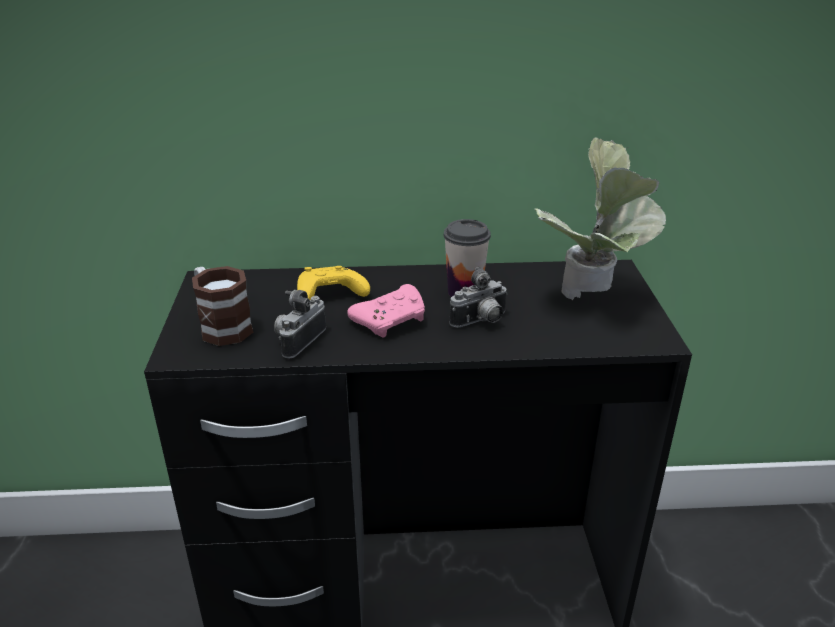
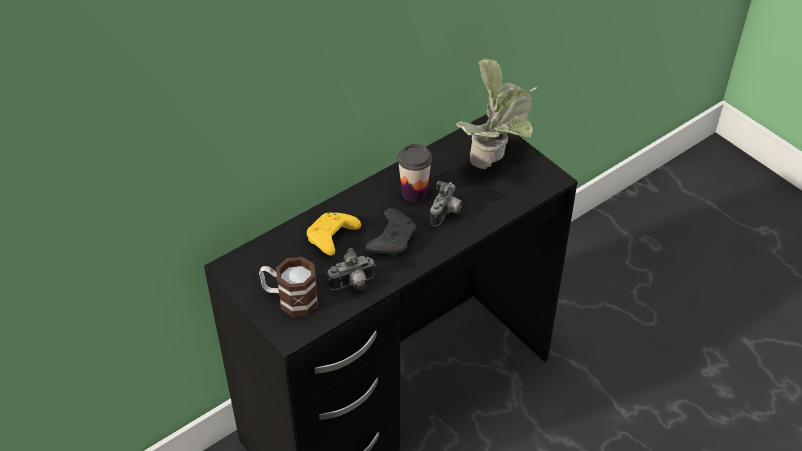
camera: 35 degrees left, 15 degrees up
(298, 341) = (353, 285): camera -> camera turned 105 degrees counterclockwise
(391, 320) = (393, 239): pink game controller -> black game controller

